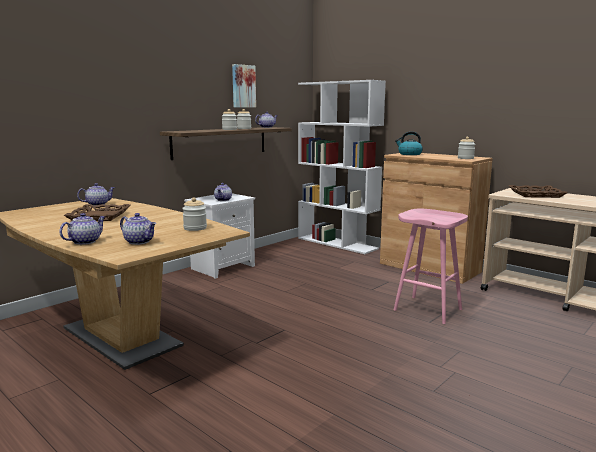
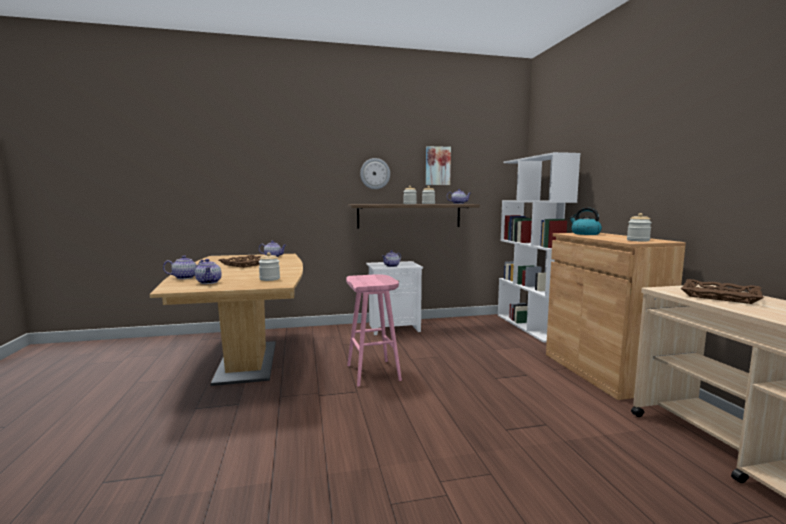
camera: 35 degrees right, 5 degrees down
(185, 94) = (375, 173): none -> wall clock
(428, 309) = (526, 416): pink stool -> pink stool (374, 373)

